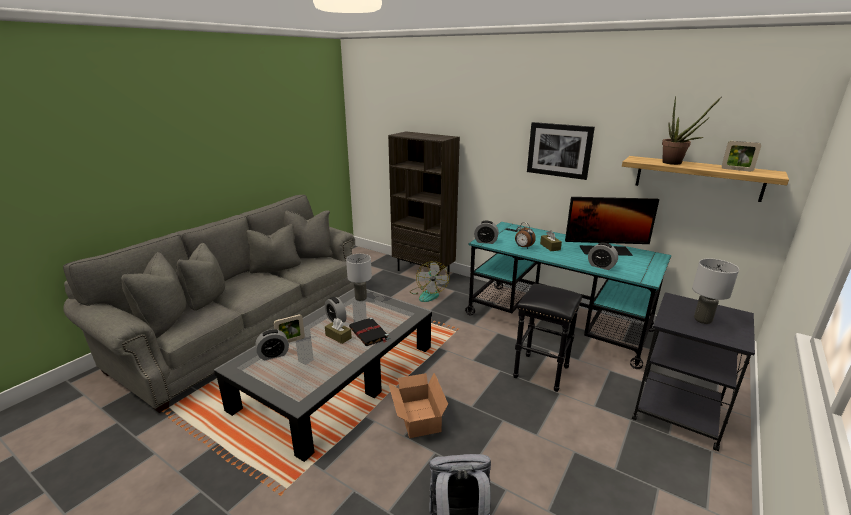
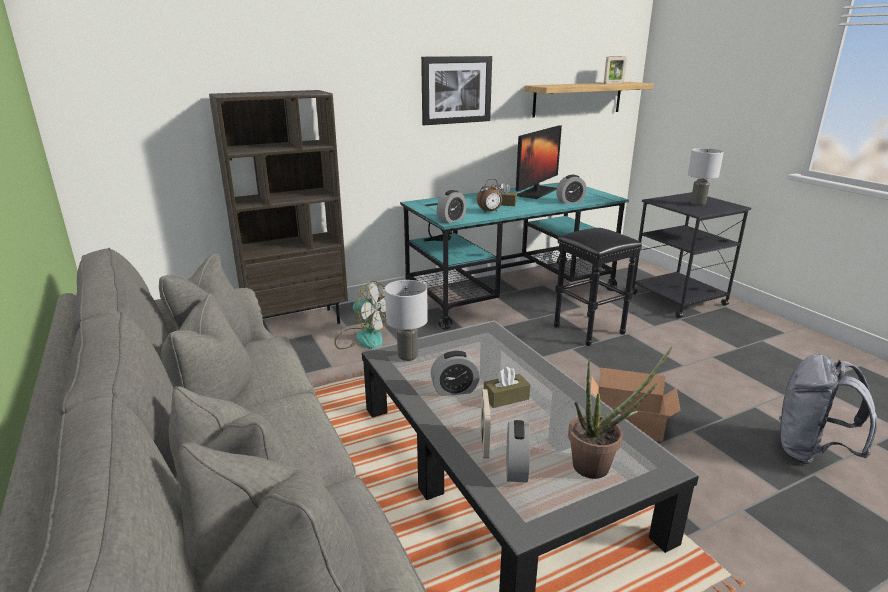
camera: 60 degrees left, 0 degrees up
(369, 333) = (517, 372): black book -> none
(675, 163) = (574, 84): potted plant -> potted plant (599, 466)

